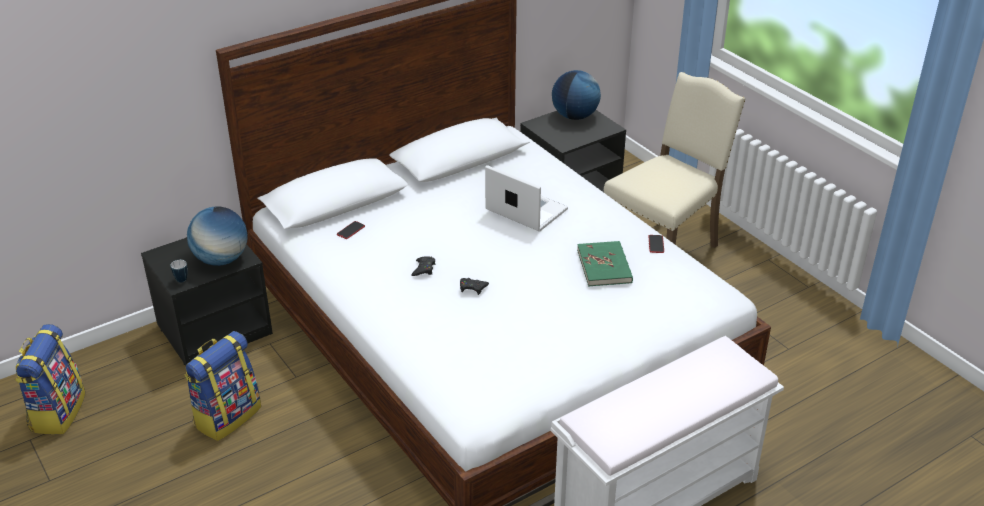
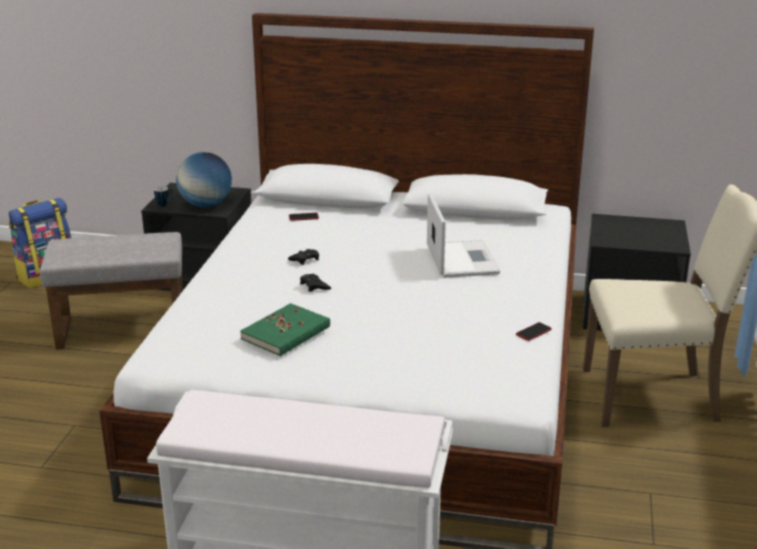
camera: 45 degrees right, 10 degrees down
(227, 416) = (124, 328): backpack -> grey ottoman
(575, 116) = (654, 227): globe -> none
(604, 266) = (452, 324): green book -> green book (286, 333)

